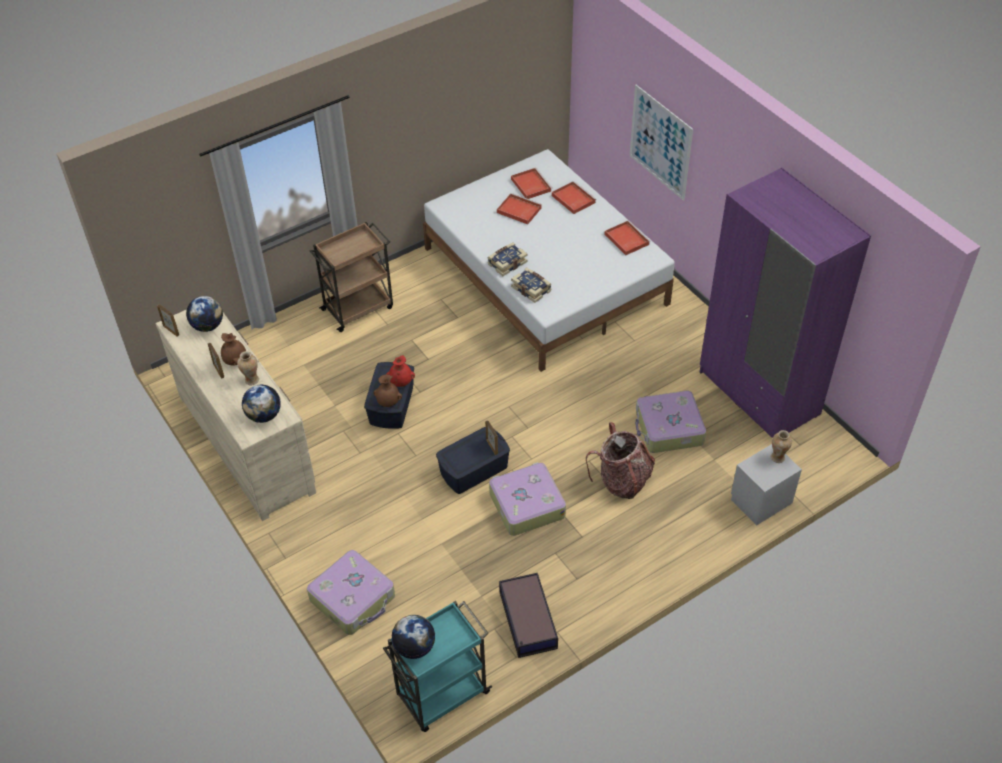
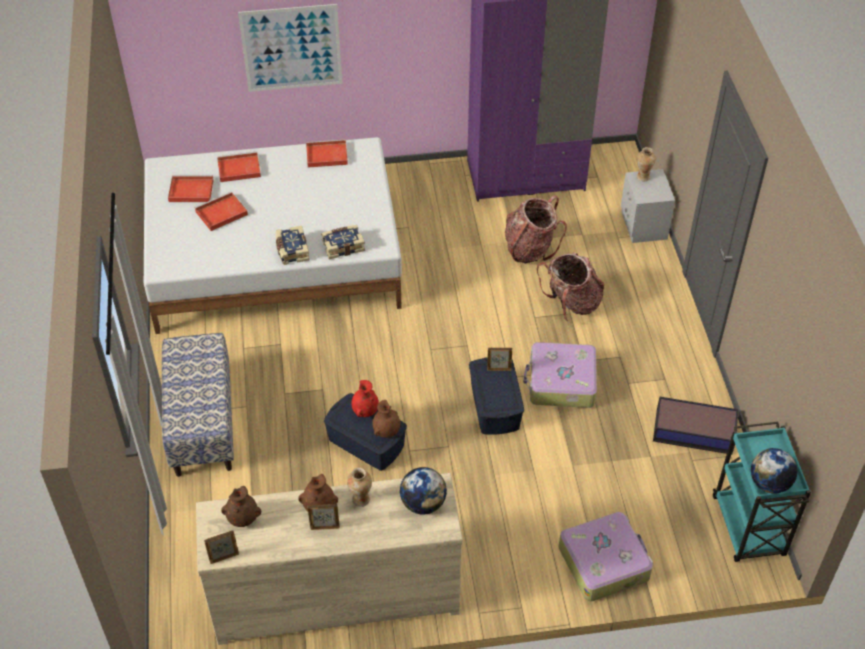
camera: 65 degrees left, 0 degrees up
(208, 326) = (243, 517): globe -> brown vase
(358, 308) = (202, 423): brown cart -> bench
(668, 429) = (530, 249): suitcase -> backpack

